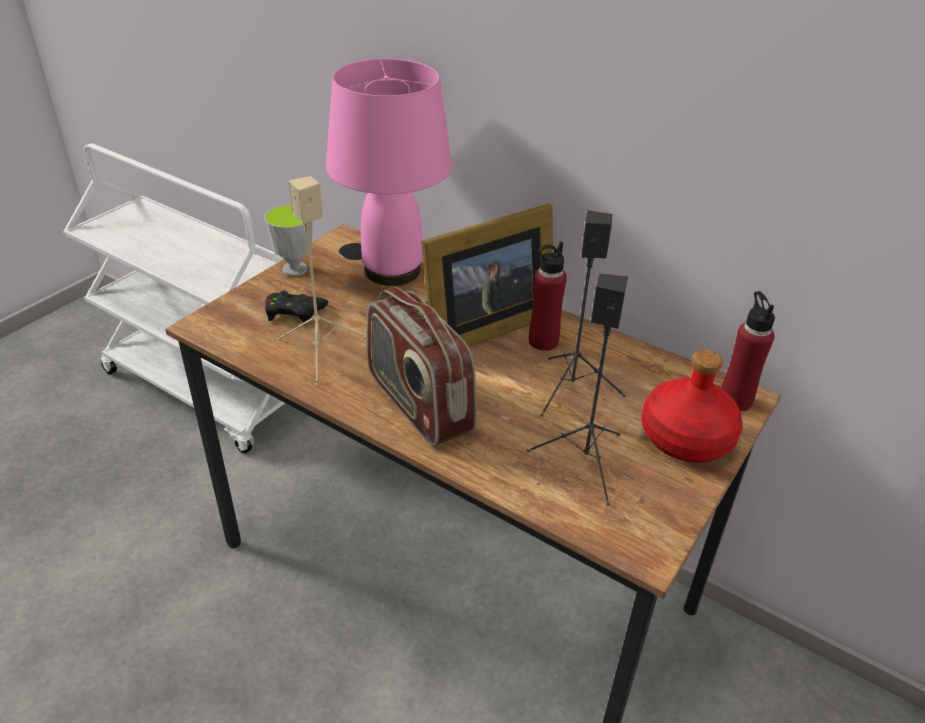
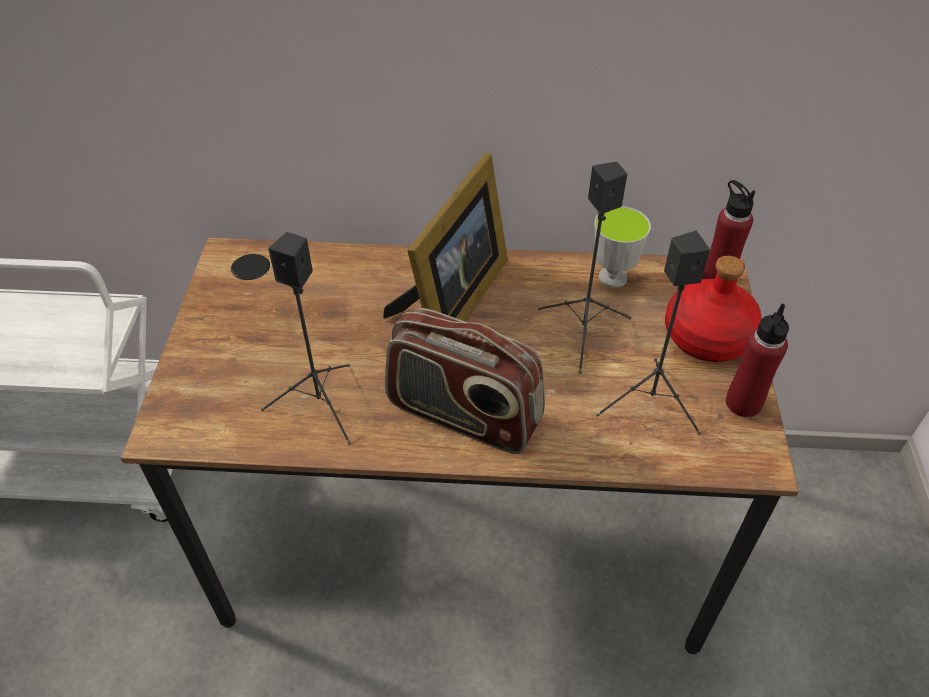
camera: 30 degrees left, 10 degrees up
(294, 312) = (250, 370): black game controller -> none
(295, 269) = (204, 317): cup -> cup (612, 277)
(320, 353) = (321, 406): beige speaker -> black speaker
(394, 271) = (313, 273): pink table lamp -> none
(543, 341) = (519, 292): red bottle -> red bottle (743, 403)

